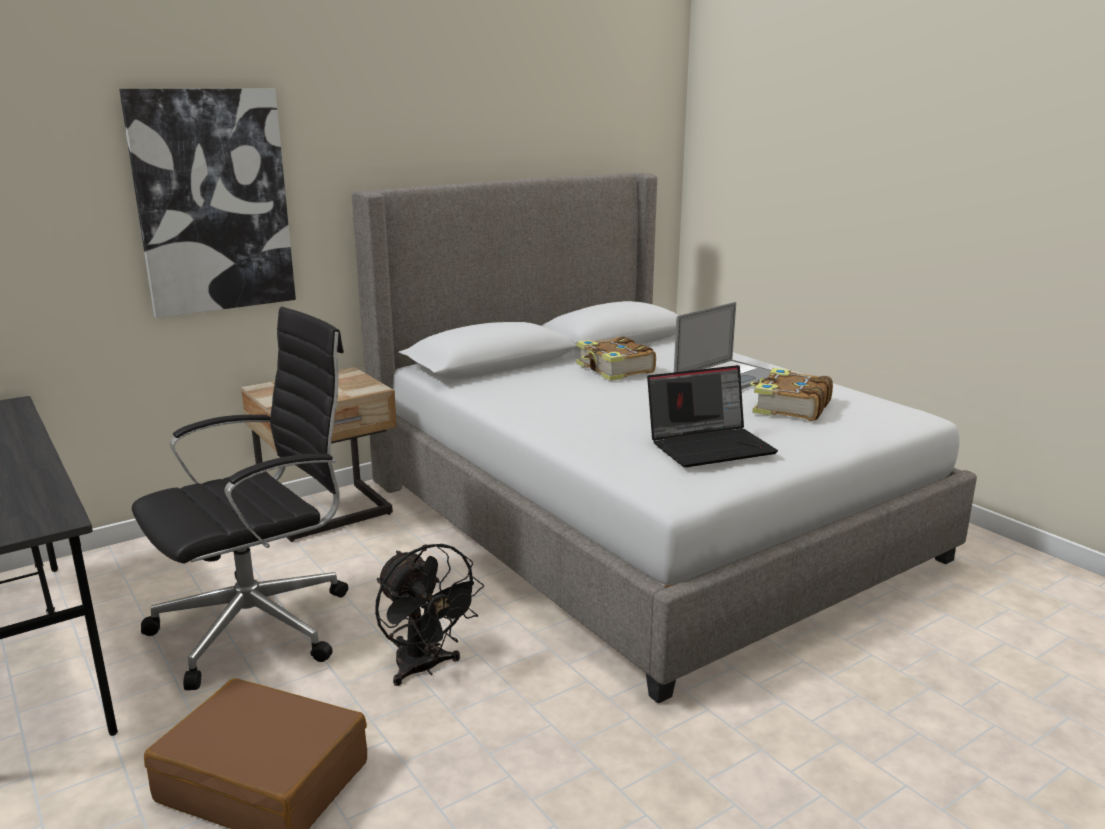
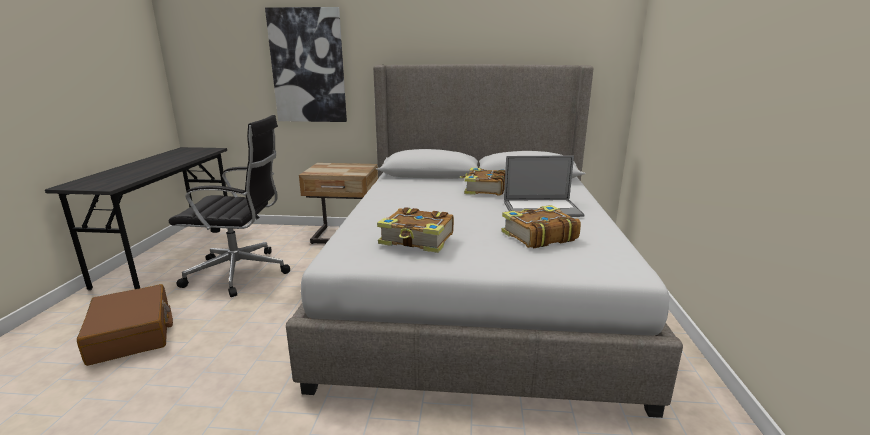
camera: 40 degrees right, 0 degrees up
(424, 668) = (254, 319): black fan -> none
(711, 445) = (417, 240): laptop -> book

